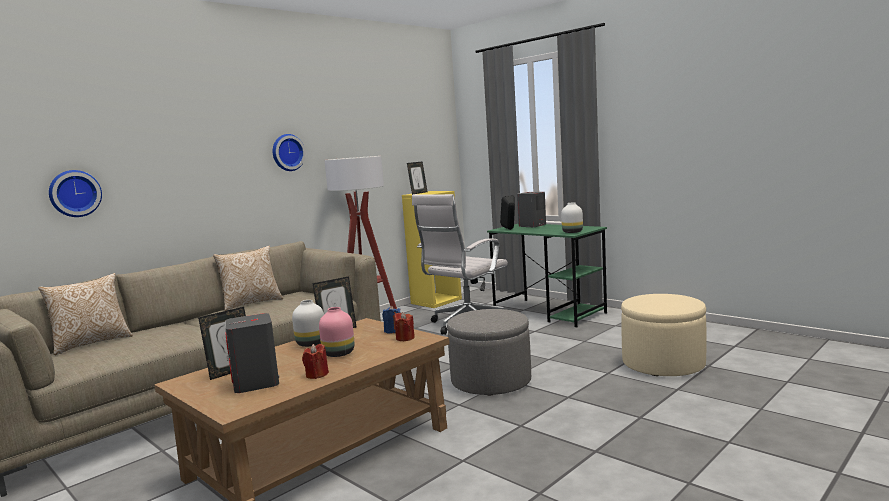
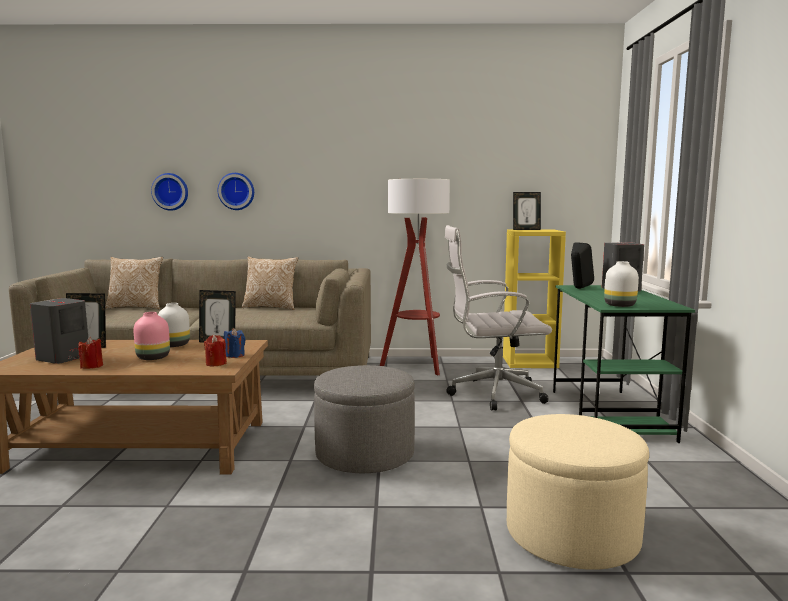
camera: 45 degrees right, 0 degrees up
(287, 152) = (363, 170): wall clock -> wall clock (236, 191)

